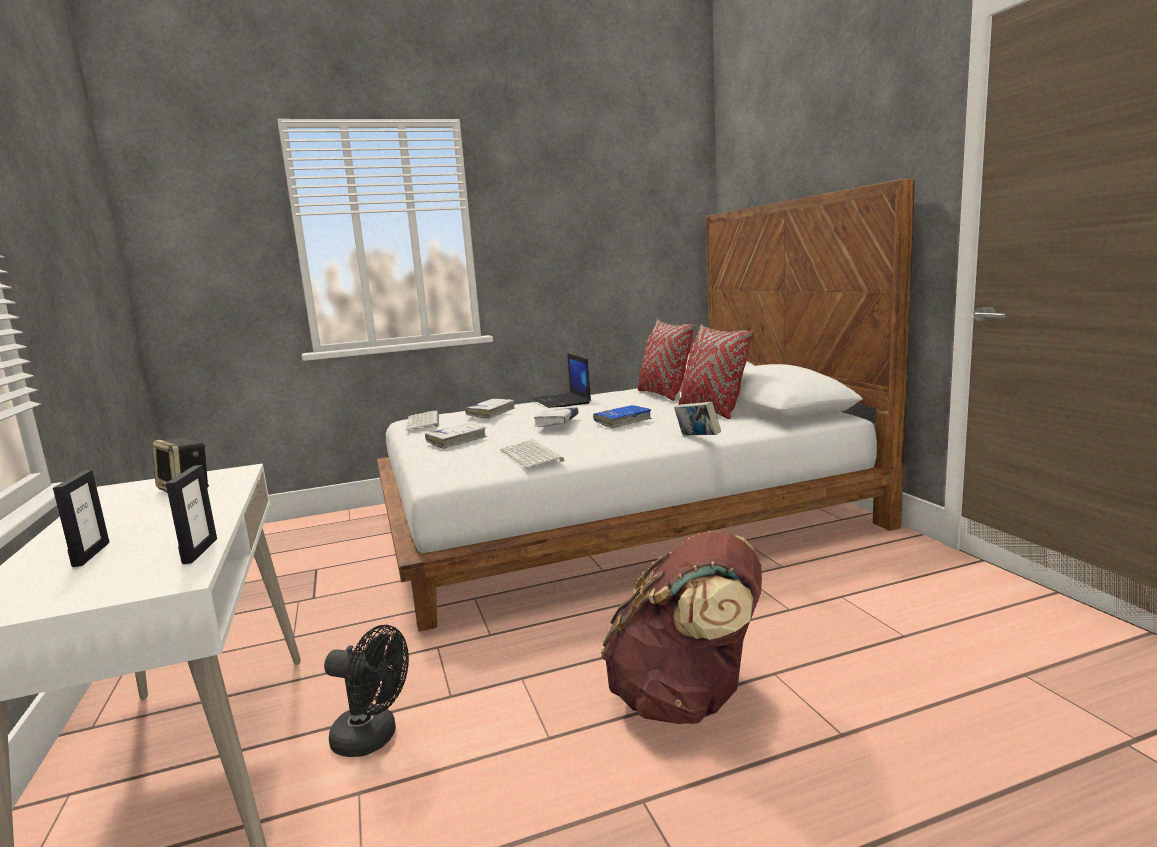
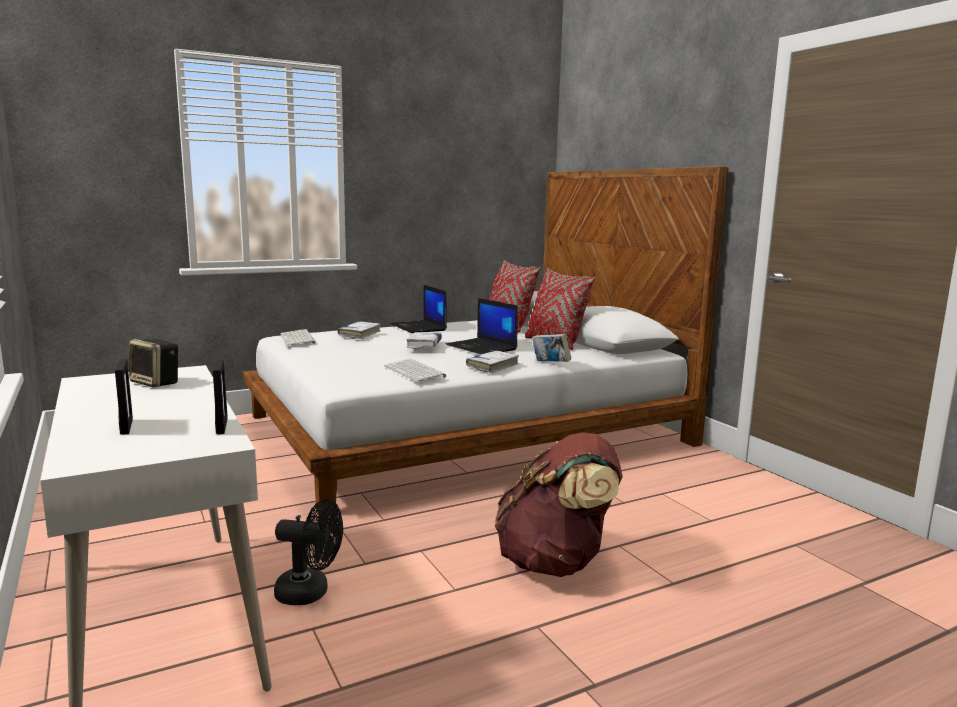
camera: 10 degrees left, 0 degrees up
(457, 441) = (339, 357): white book -> white book (492, 366)
(622, 421) = (482, 347): blue book -> laptop

